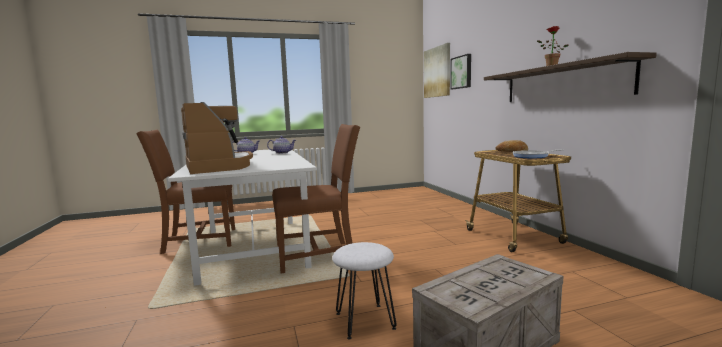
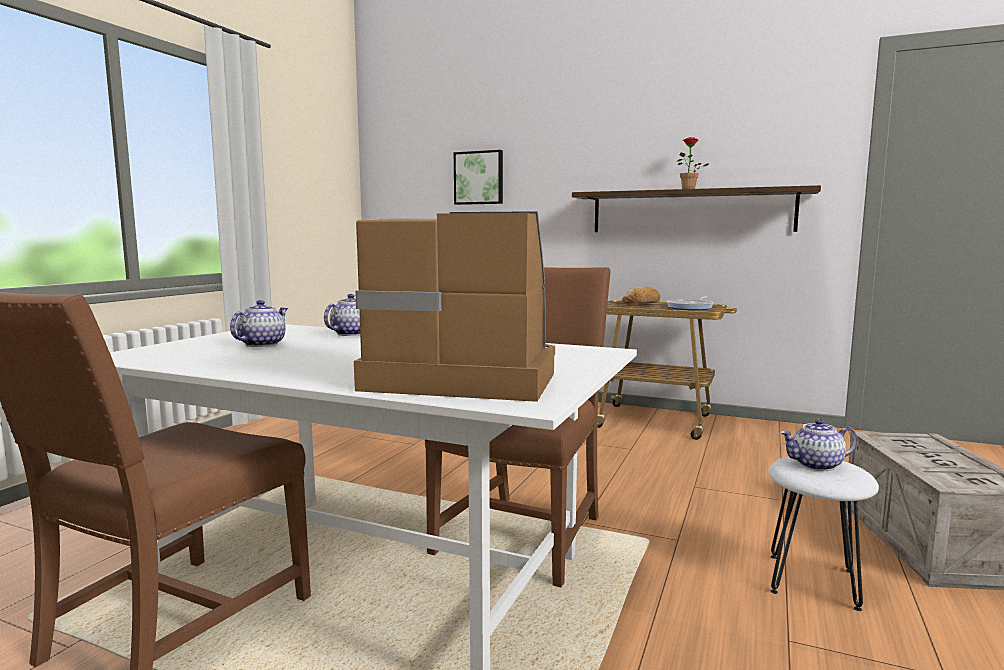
camera: 50 degrees left, 0 degrees up
(363, 248) = (816, 465): none -> teapot
(437, 72) = (408, 171): picture -> none

